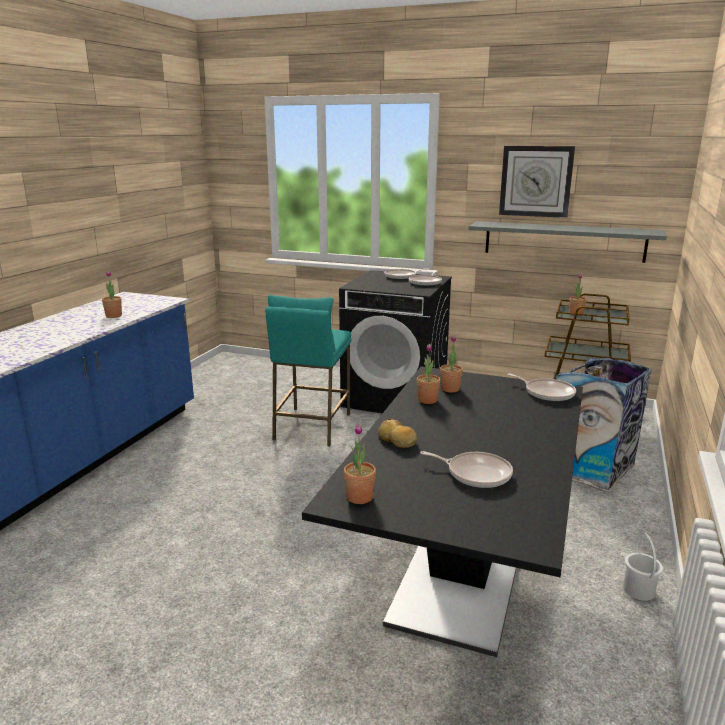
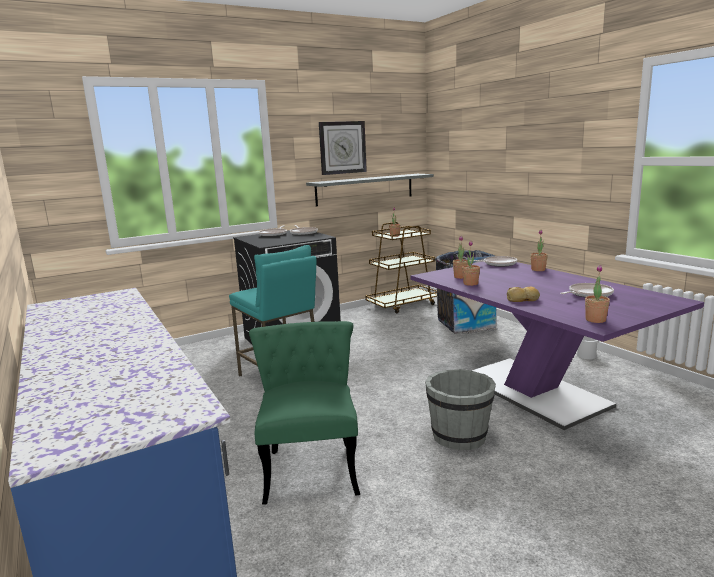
camera: 50 degrees left, 5 degrees down
(114, 316) = (115, 315): potted plant -> potted plant (538, 269)
(183, 501) = (311, 464): none -> green chair
(298, 557) = (459, 436): none -> grey bucket
(460, 574) = (532, 391): black dining table -> purple dining table

